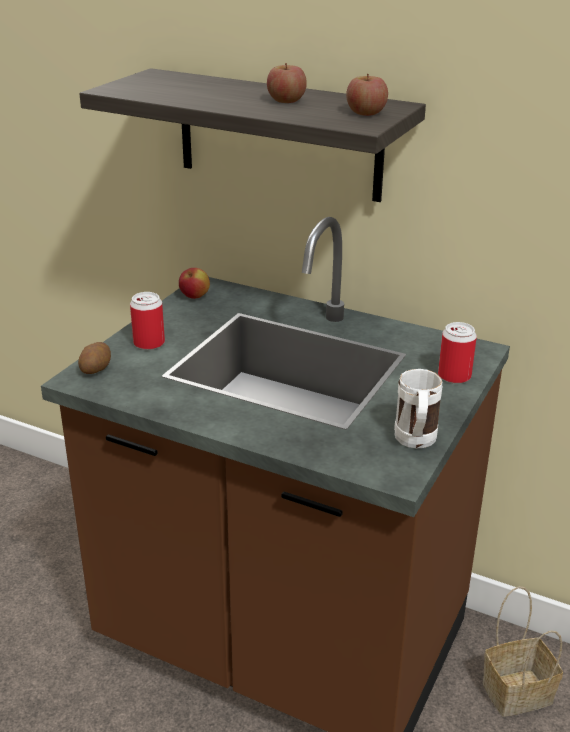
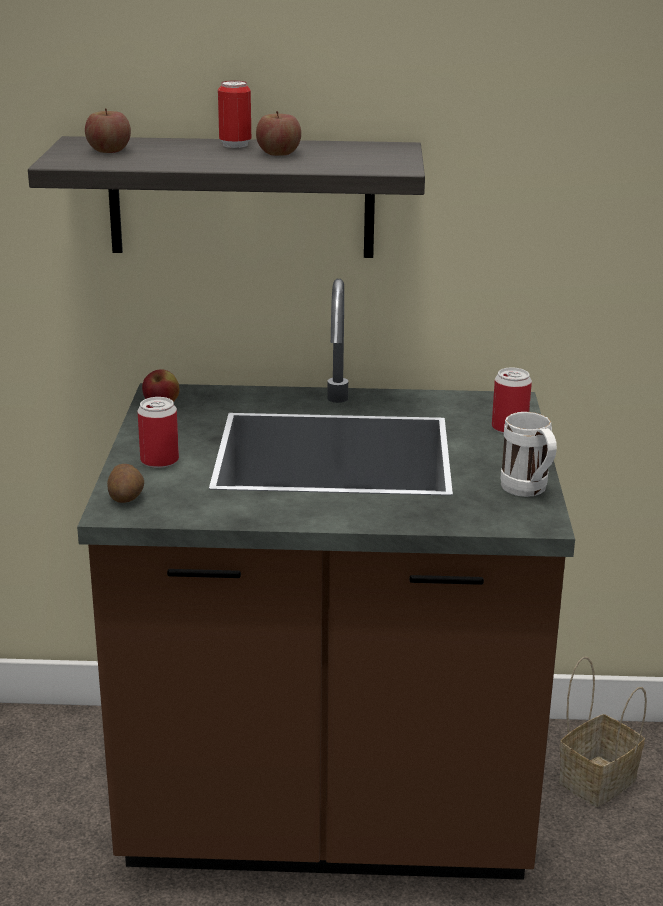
camera: 25 degrees left, 5 degrees down
(264, 89) = (235, 145): none -> can
(366, 113) = (379, 156): apple -> apple (109, 150)

